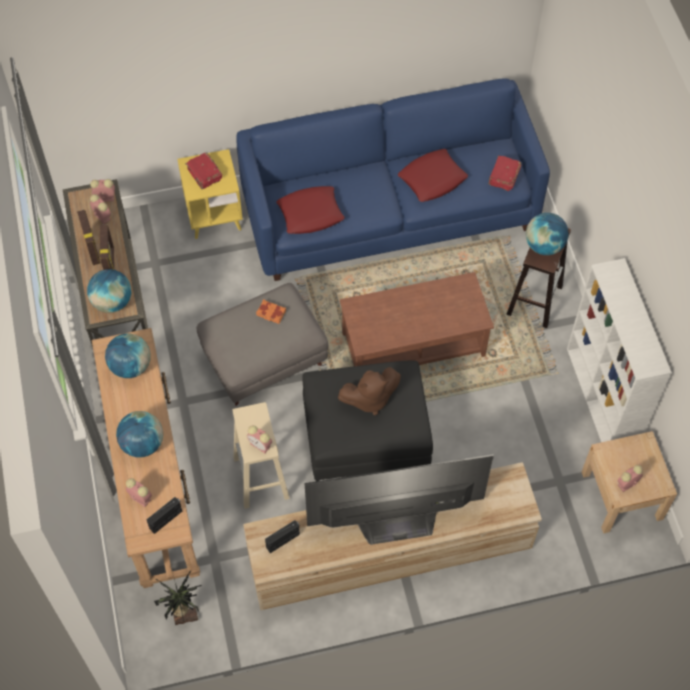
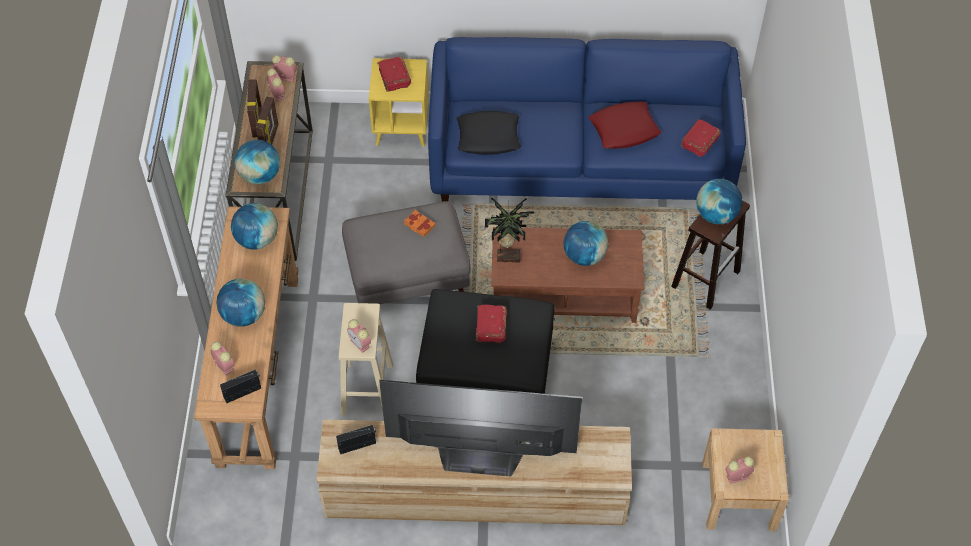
camera: 15 degrees right, 5 degrees down
(184, 615) = (247, 504): potted plant -> potted plant (508, 256)
(310, 213) = (488, 137): red pillow -> black pillow
(369, 398) = (490, 328): brown plush toy -> red book
(431, 308) = (584, 256): none -> globe
(602, 399) = (747, 393): white bookcase -> none

